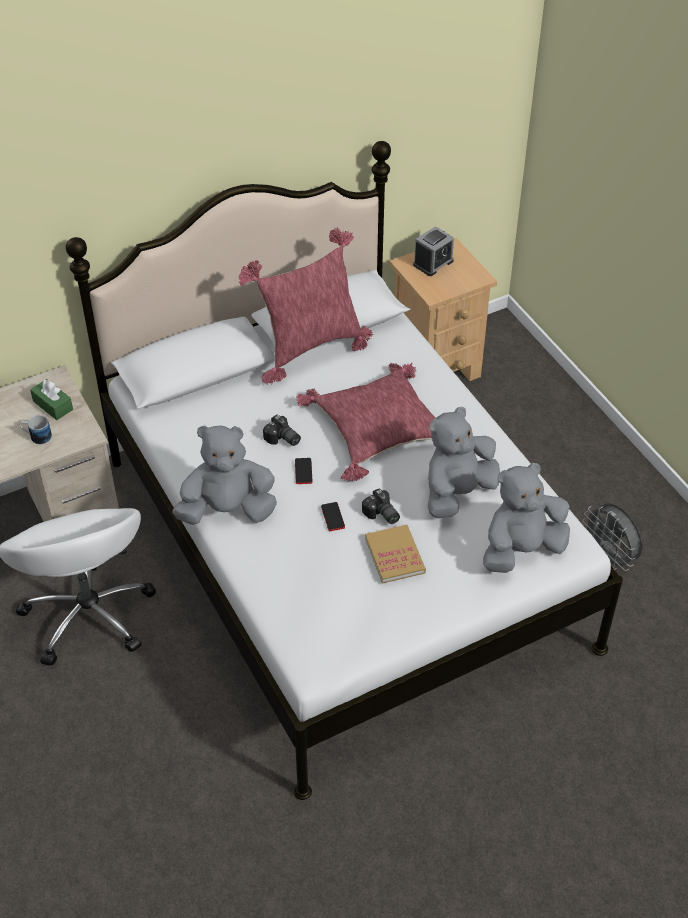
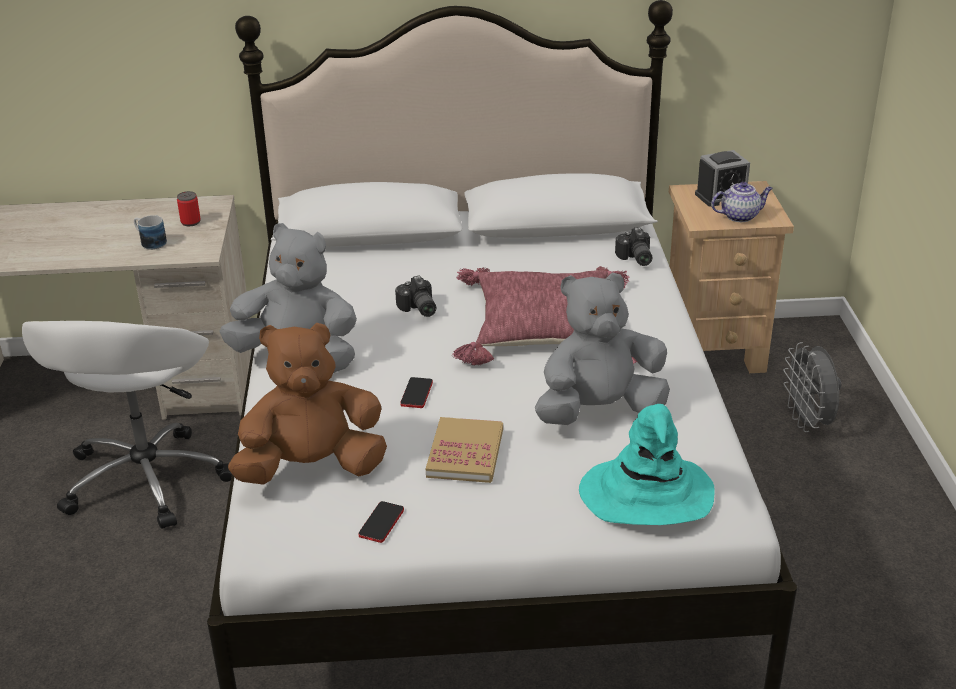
camera: 25 degrees right, 15 degrees down
(53, 405) = (190, 222): green tissue box -> can
(303, 471) = (417, 343): phone -> phone (381, 523)
(305, 601) = (312, 468): none -> brown plush toy
(308, 354) = (510, 243): red pillow -> none
(381, 515) = (480, 407): camera -> camera (634, 258)
(456, 281) = (740, 216): none -> teapot
(521, 549) = (647, 494): grey plush toy -> turquoise hat
(610, 557) = (842, 610): grey fan -> grey fan (808, 422)

